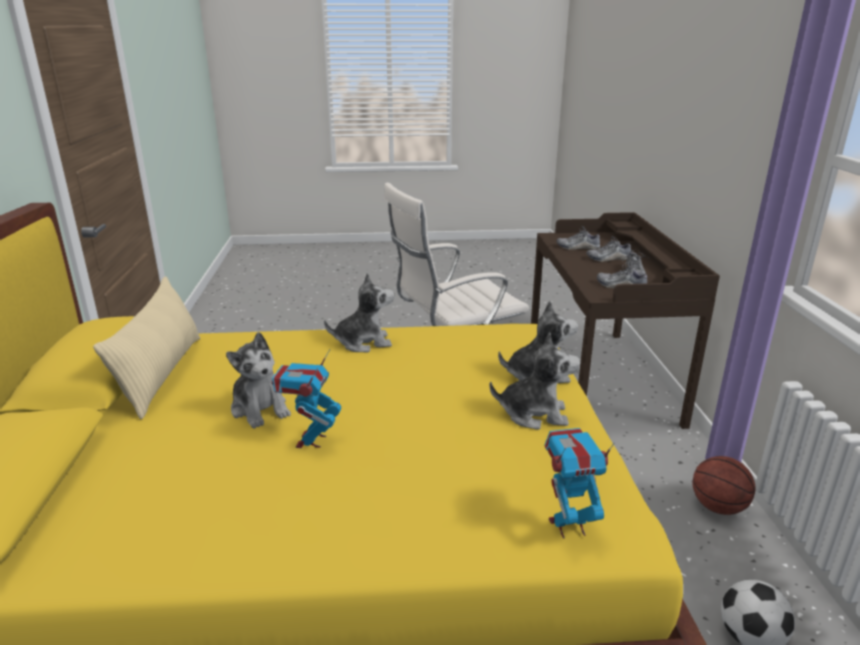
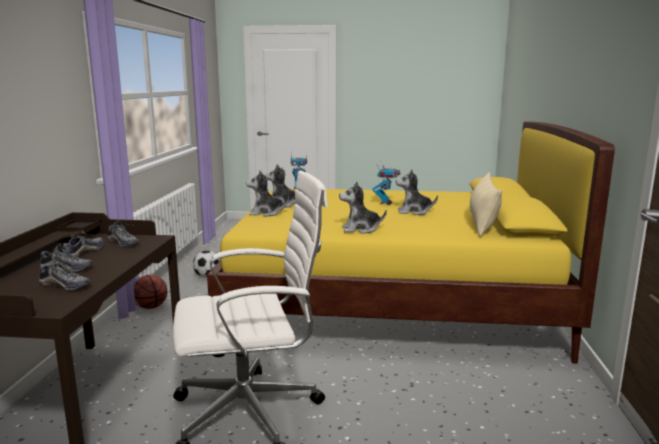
camera: 170 degrees left, 10 degrees down
(260, 409) = (414, 212): plush toy -> plush toy turned 60 degrees counterclockwise

